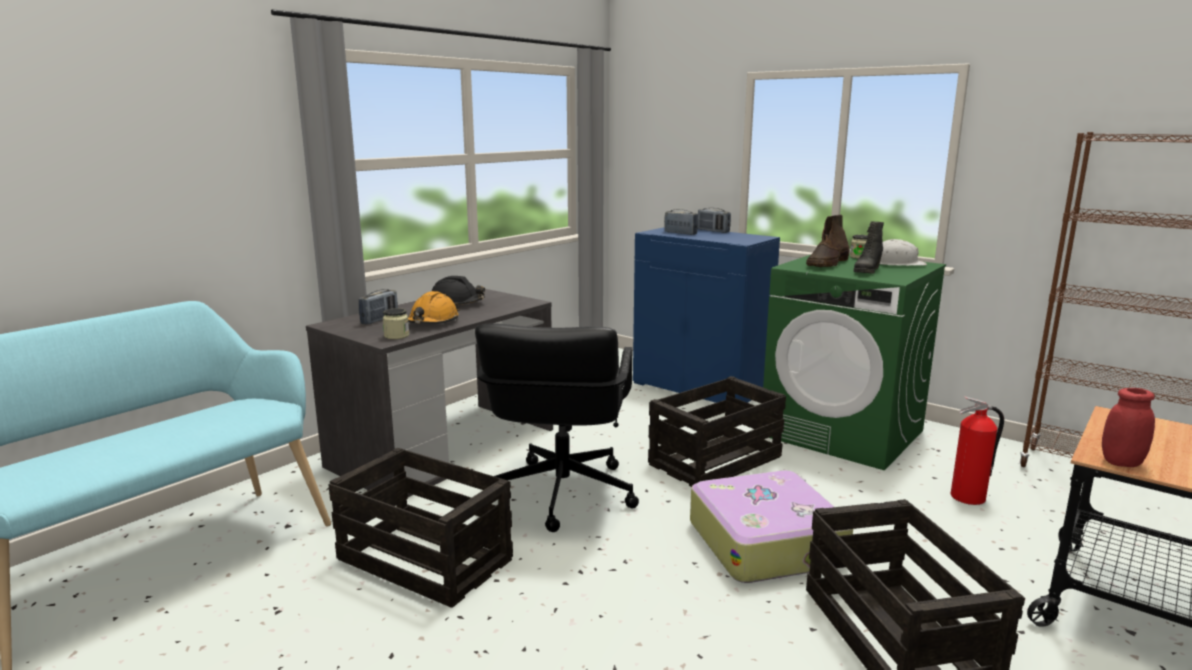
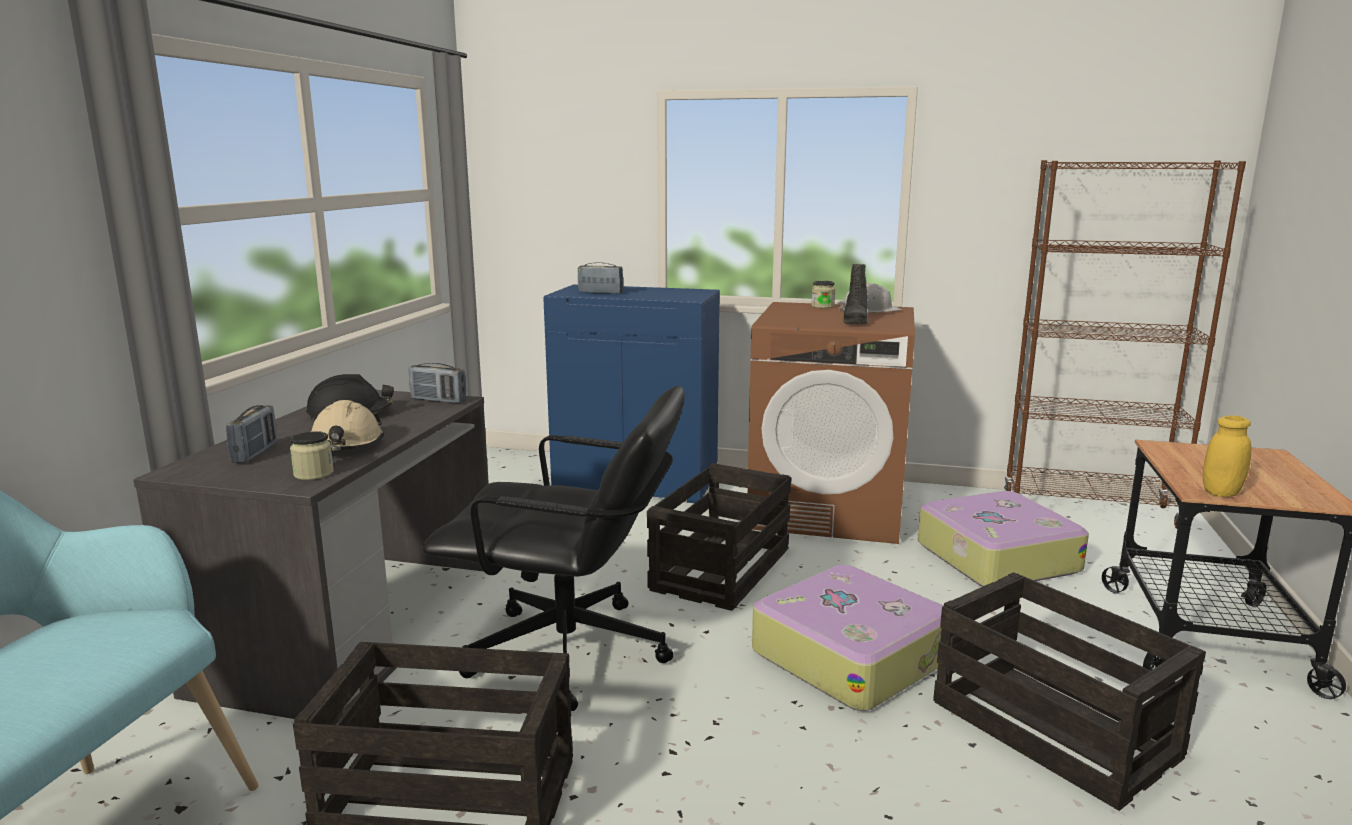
camera: 25 degrees left, 0 degrees up
(433, 322) = (346, 445): orange hard hat -> beige hard hat
(561, 494) = (570, 654): black office chair -> black office chair turned 60 degrees counterclockwise
(713, 231) = (634, 287): radio -> radio (438, 400)
(827, 264) = (803, 317): brown boot -> none
(843, 433) = (828, 510): green washing machine -> brown washing machine
(968, 498) = (994, 557): fire extinguisher -> suitcase
(1122, 462) = (1221, 493): red jar -> yellow jar

